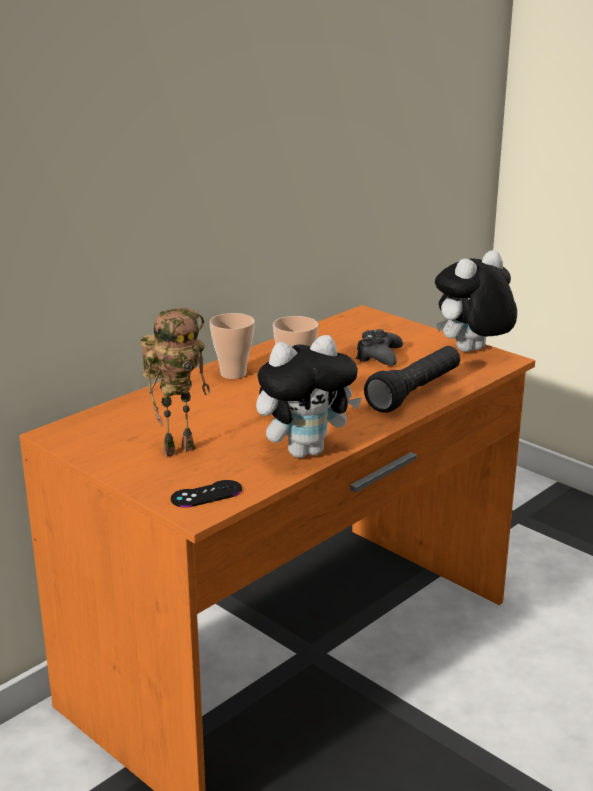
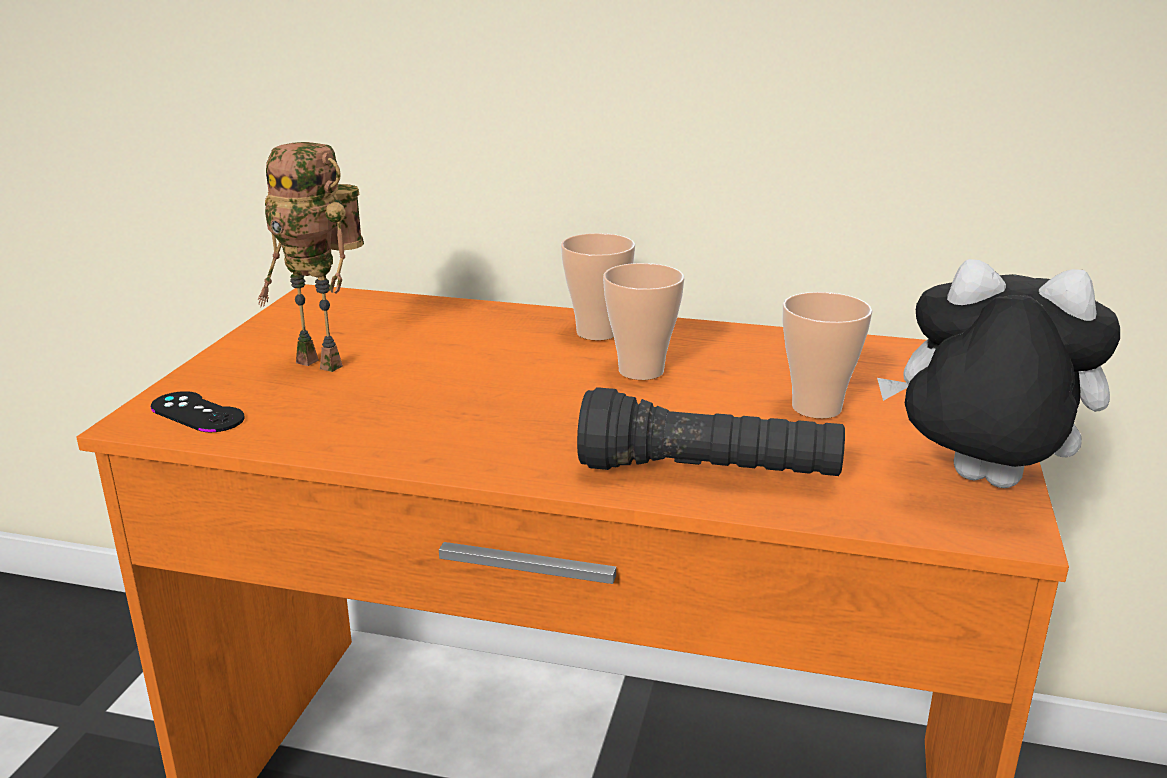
camera: 60 degrees right, 0 degrees up
(305, 451) = (386, 442): plush toy -> none
(378, 356) = (816, 408): black game controller -> cup

